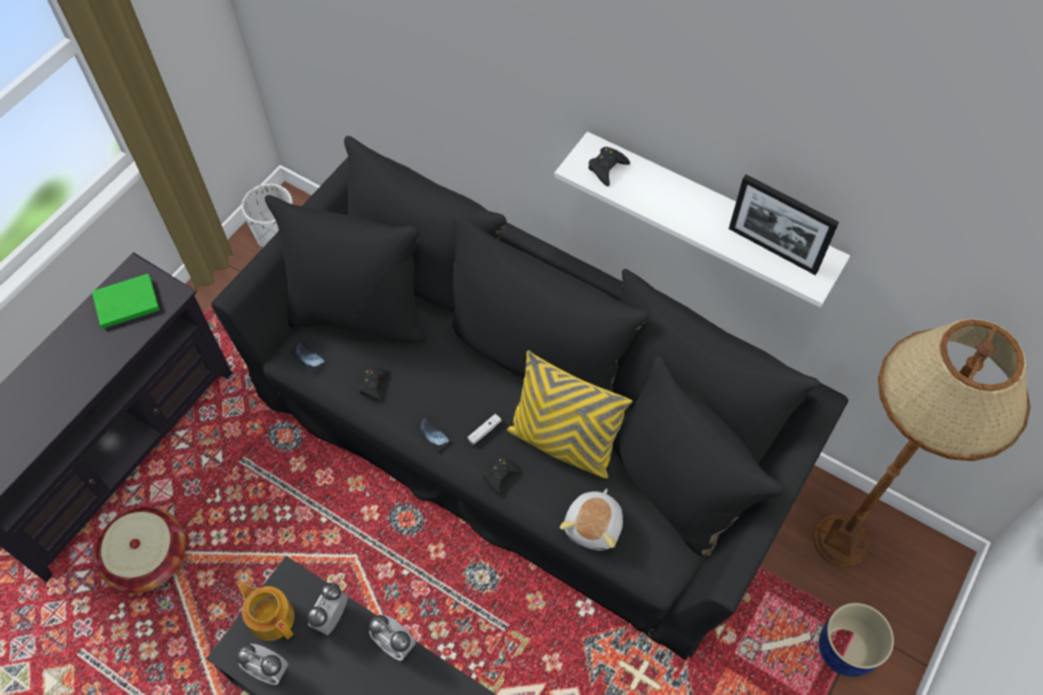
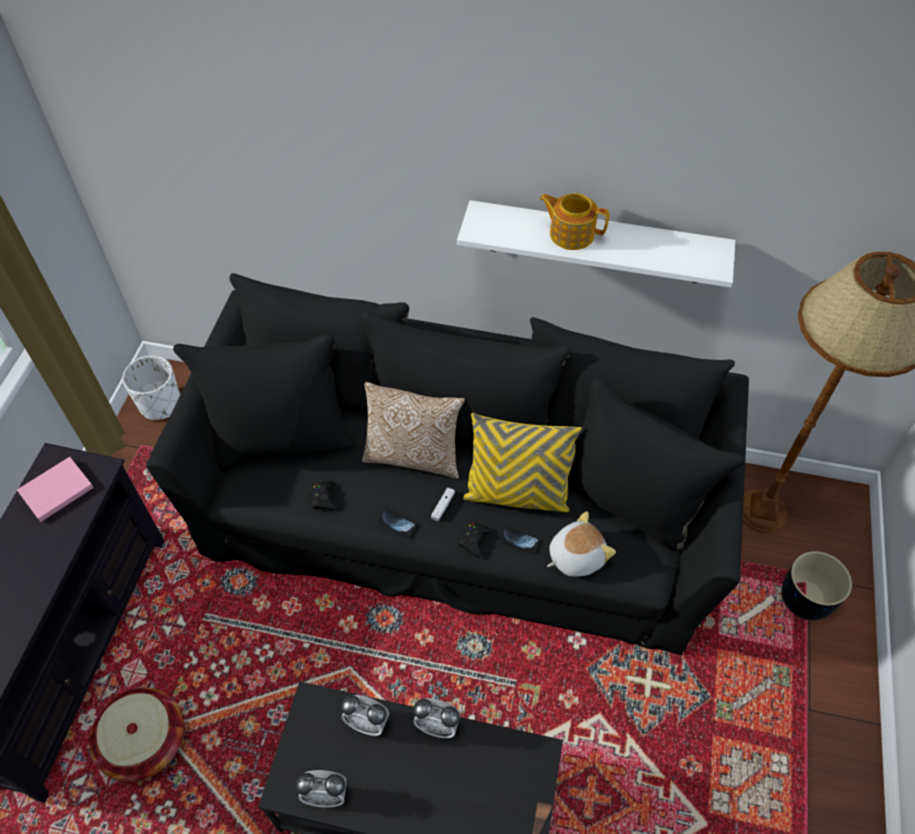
camera: 20 degrees left, 5 degrees down
(125, 302) = (54, 491): green book -> pink book
(271, 617) = (308, 743): teapot -> teapot (570, 233)
(308, 357) = (250, 492): phone -> phone (519, 540)
(332, 617) = (367, 722): alarm clock -> alarm clock turned 75 degrees counterclockwise
(477, 370) = (413, 456): none -> pillow
(594, 526) = (575, 556): plush toy -> plush toy turned 120 degrees counterclockwise
(607, 168) = (501, 224): black game controller -> none
(772, 249) = (671, 252): picture frame -> none
(845, 650) = (806, 600): blue planter -> black planter

